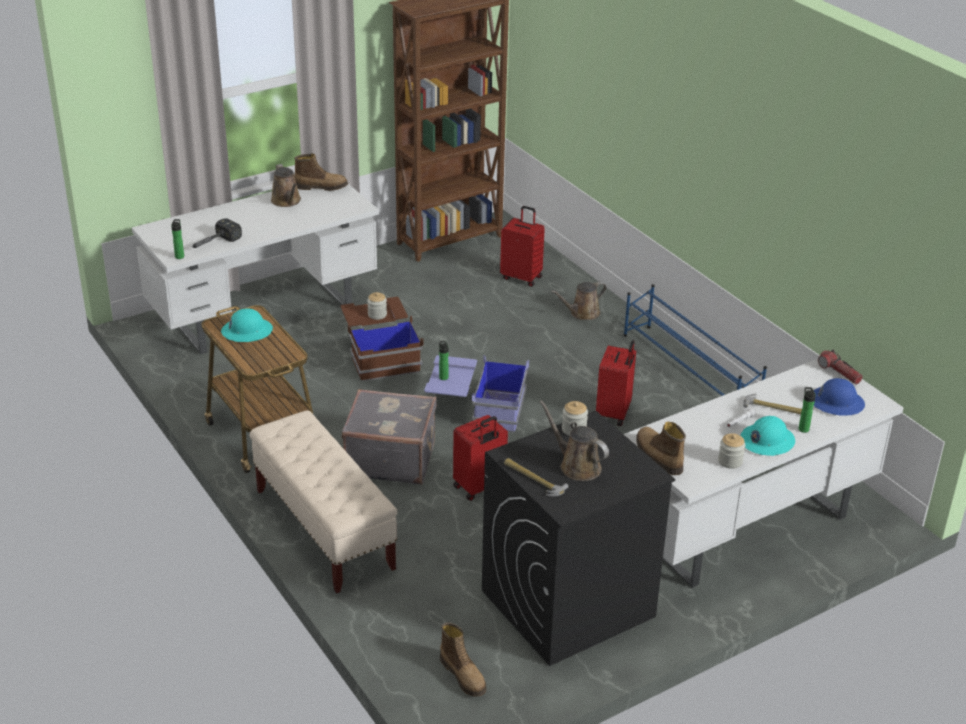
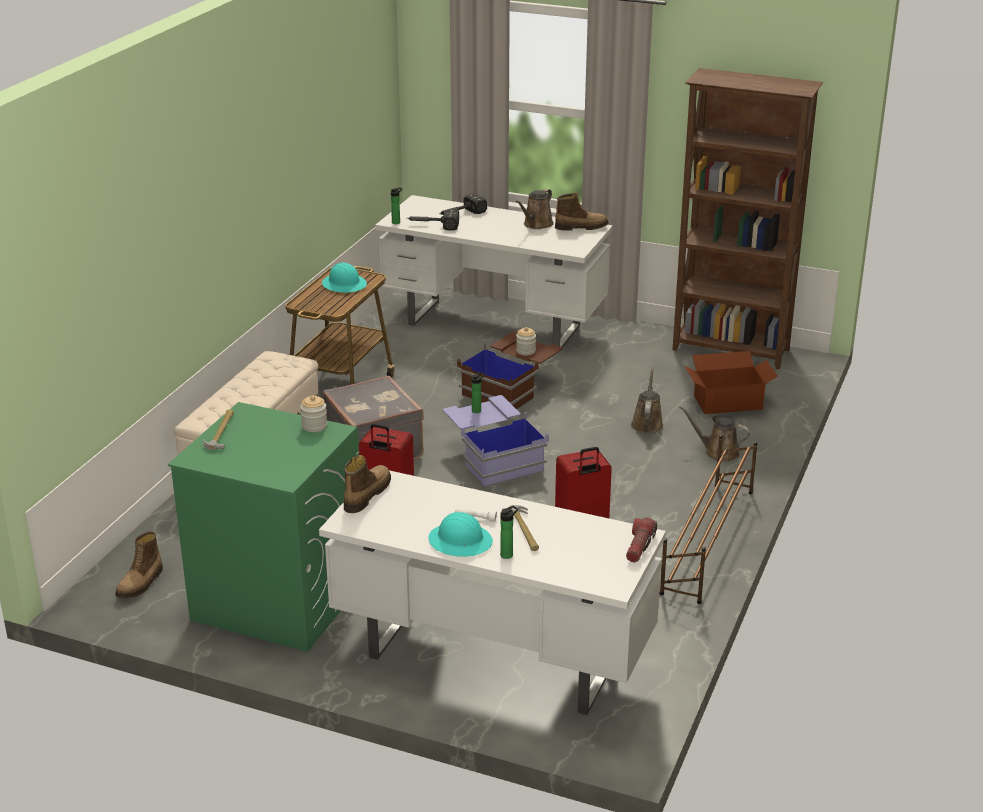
camera: 55 degrees right, 5 degrees down
(211, 223) = (460, 214): none -> hammer
(321, 187) = (581, 227): boot -> boot turned 60 degrees counterclockwise
(522, 277) = (728, 403): red suitcase -> cardboard box
(567, 604) = (278, 599): black washing machine -> green washing machine
(577, 466) = (261, 444): brown watering can -> brown watering can (647, 423)
(689, 372) = (707, 541): blue shoe rack -> brown shoe rack
(730, 461) = (402, 532): jar -> none
(836, 402) = (581, 560): blue hard hat -> none

